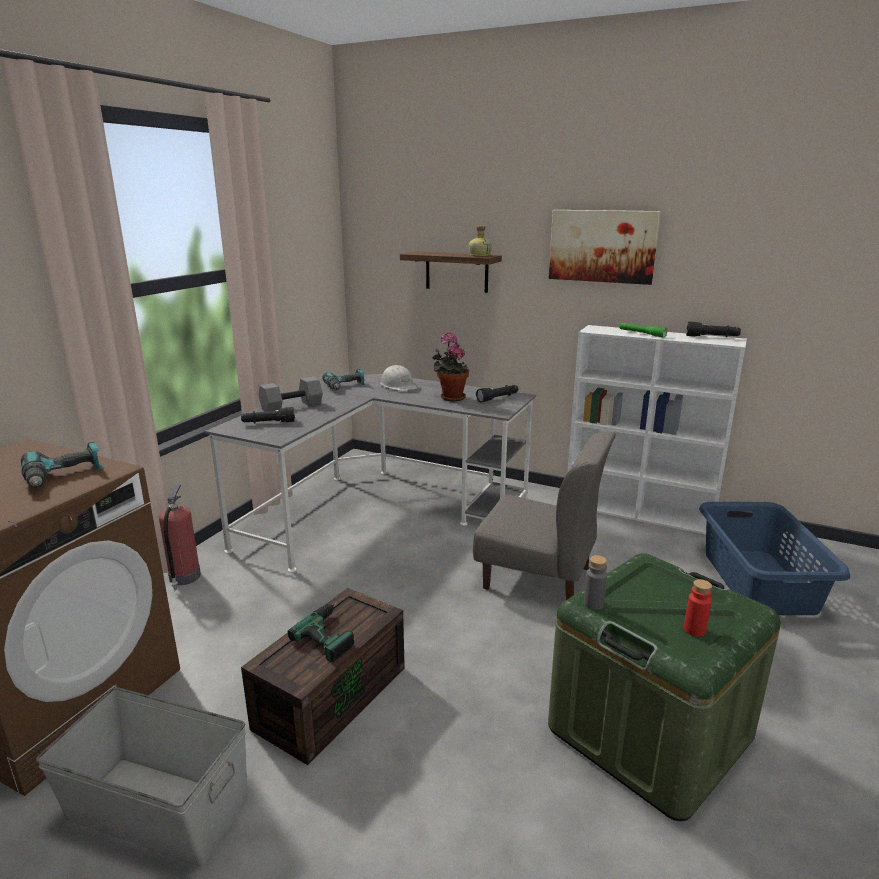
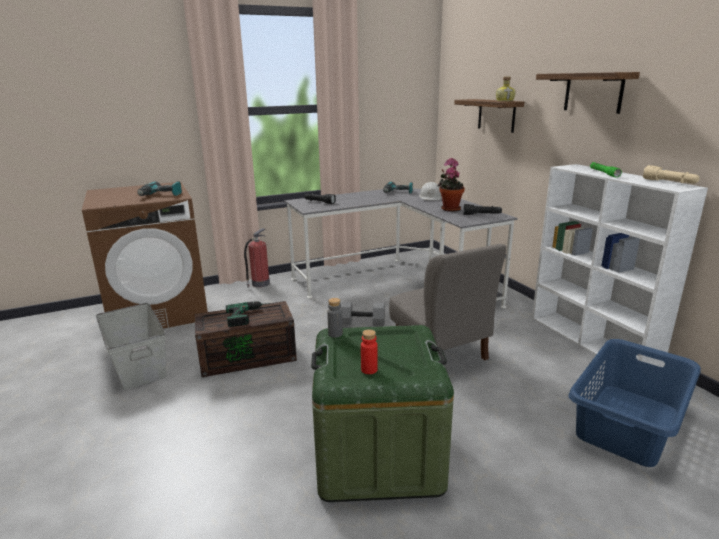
camera: 40 degrees right, 0 degrees up
(292, 406) = (347, 197): grey dumbbell -> grey dumbbell (363, 322)
(602, 246) = (593, 92): picture -> shelf
(712, 337) = (669, 182): black flashlight -> beige flashlight

